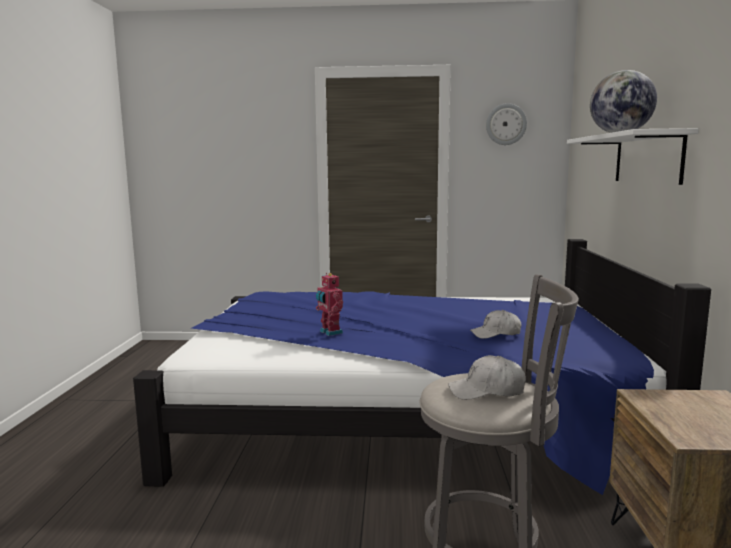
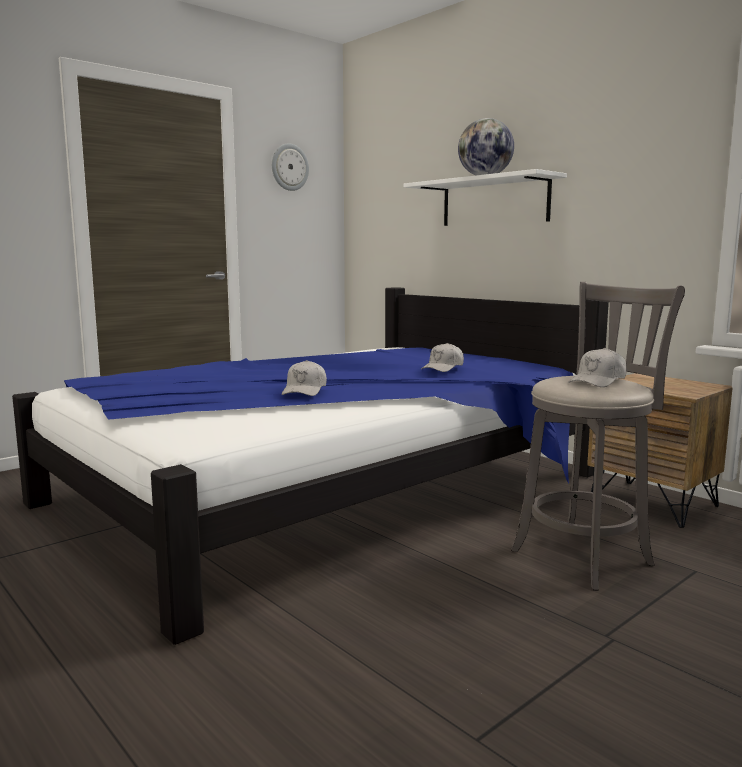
camera: 45 degrees left, 0 degrees up
(329, 332) = (305, 390): toy robot -> white cap

